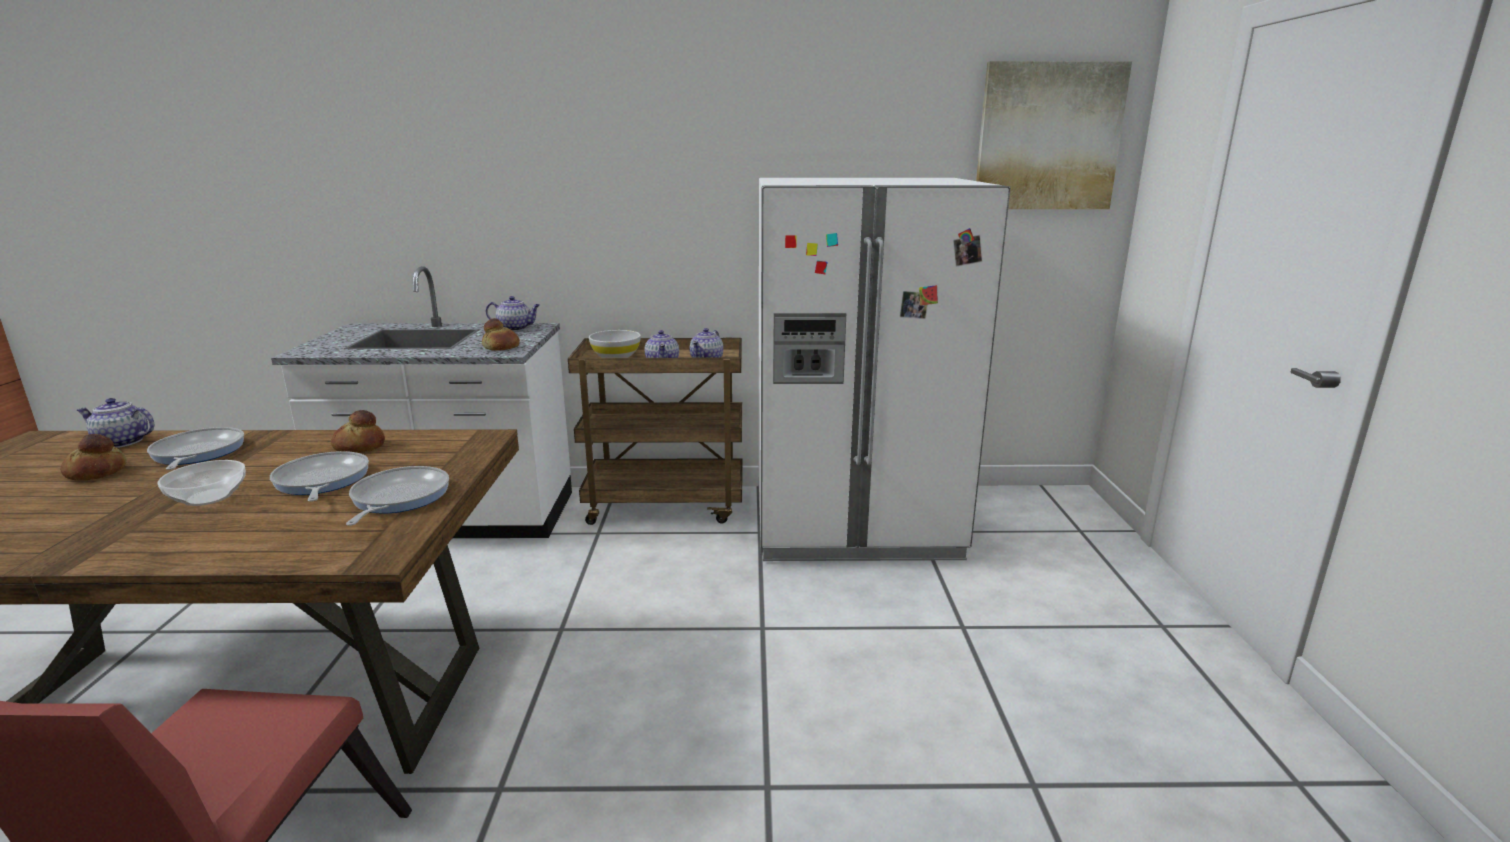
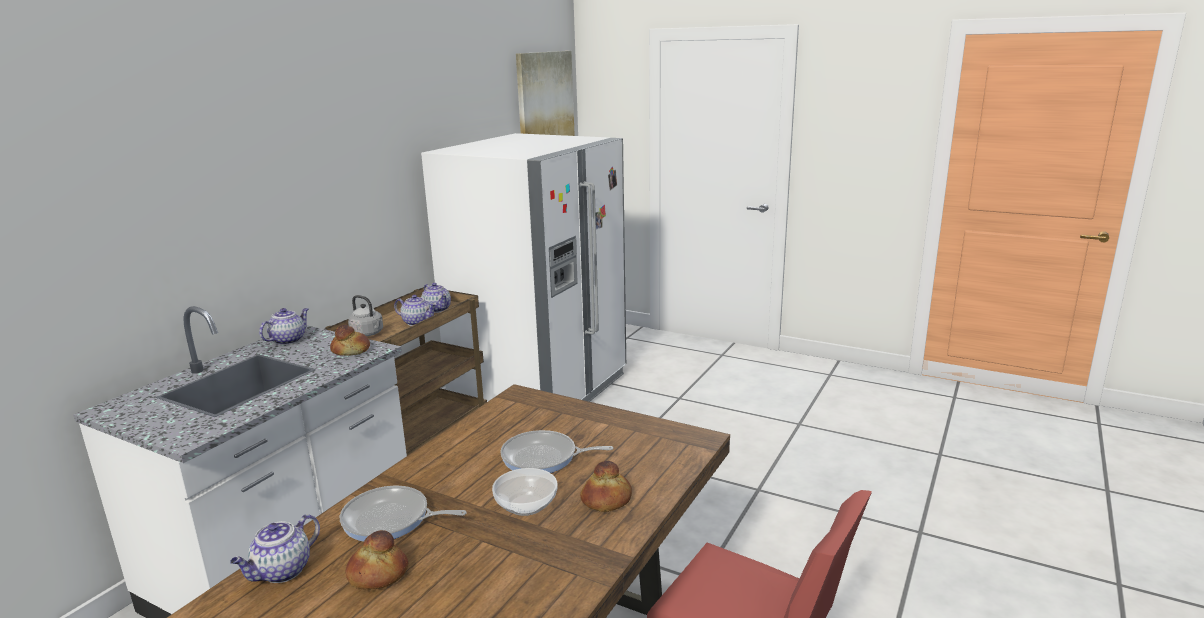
camera: 60 degrees left, 0 degrees up
(359, 447) = (477, 443): bread -> bread (607, 500)
(398, 498) = (611, 430): frying pan -> none
(616, 356) = (368, 334): white bowl -> grey kettle

